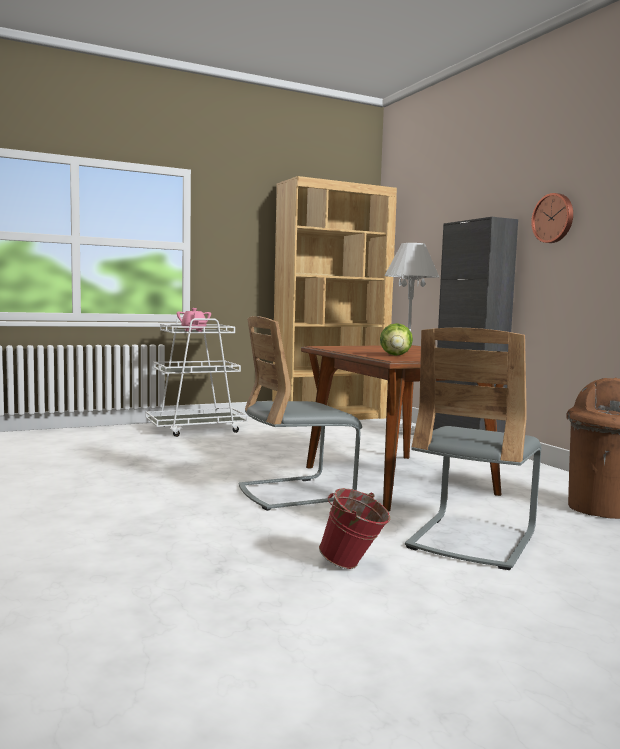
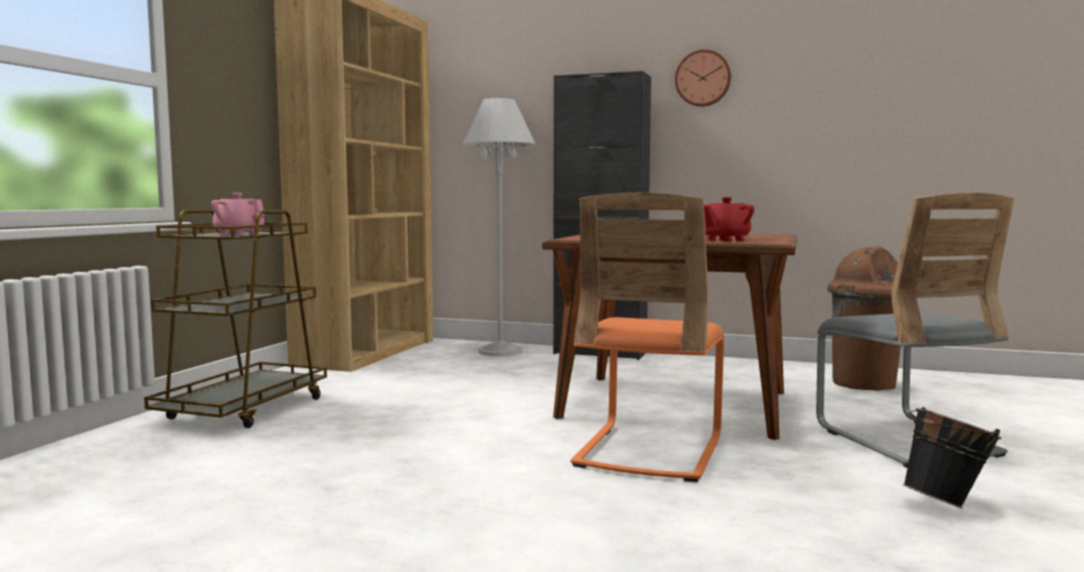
camera: 45 degrees left, 0 degrees up
(196, 429) = (244, 409): white cart -> brown cart
(295, 493) = (649, 451): grey chair -> orange chair
(353, 566) = (947, 503): red bucket -> black bucket
(395, 355) = (725, 240): lettuce -> red teapot

